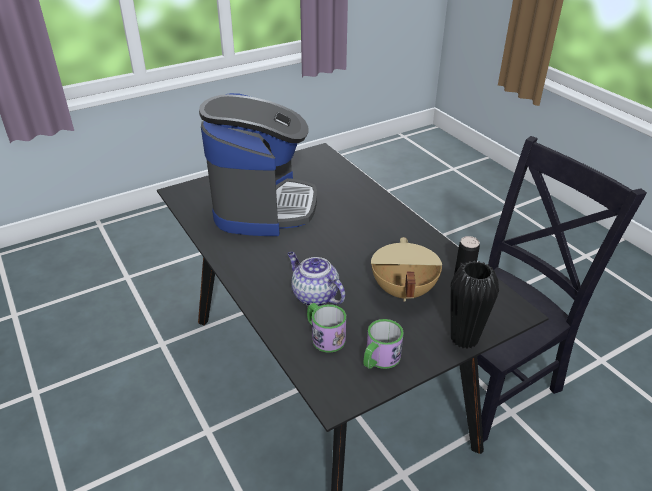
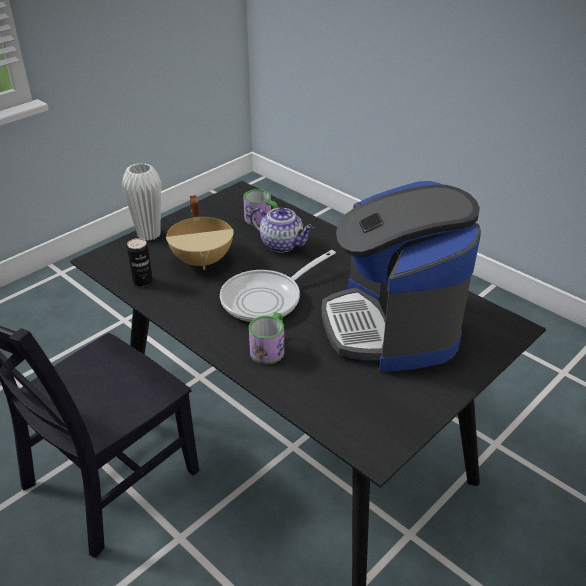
camera: 165 degrees right, 0 degrees up
(350, 241) = (267, 299): none -> frying pan
(379, 359) = (215, 213): mug -> mug (270, 348)
(464, 339) = (149, 234): black vase -> white vase

